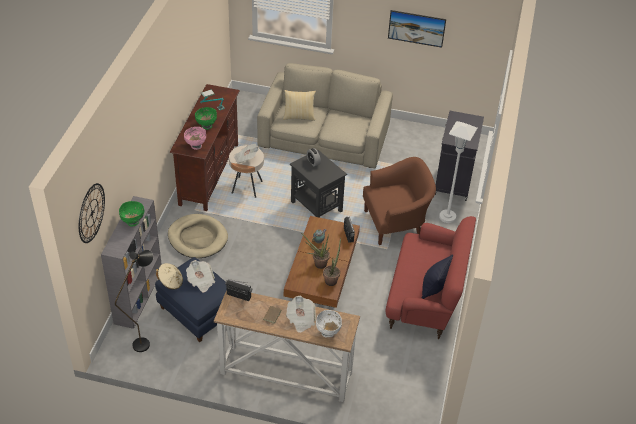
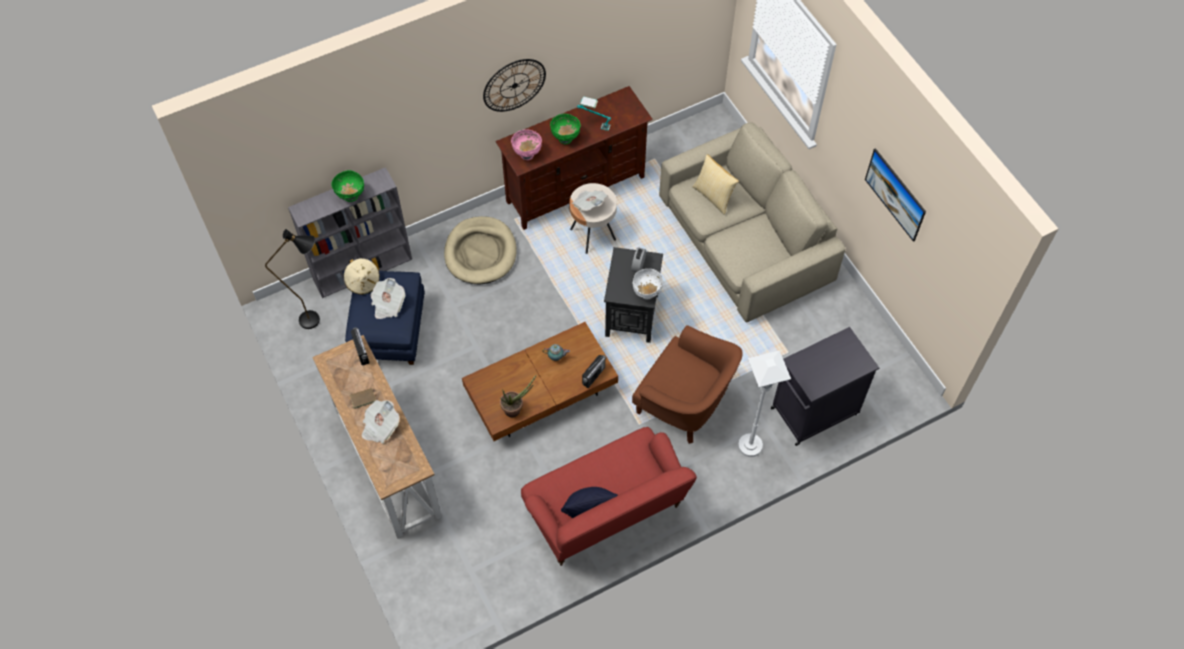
camera: 50 degrees right, 15 degrees up
(91, 213) = (272, 163): wall clock -> wall clock (514, 85)
(317, 264) = (524, 381): potted plant -> none
(328, 332) = (385, 462): white bowl -> white bowl (646, 293)

